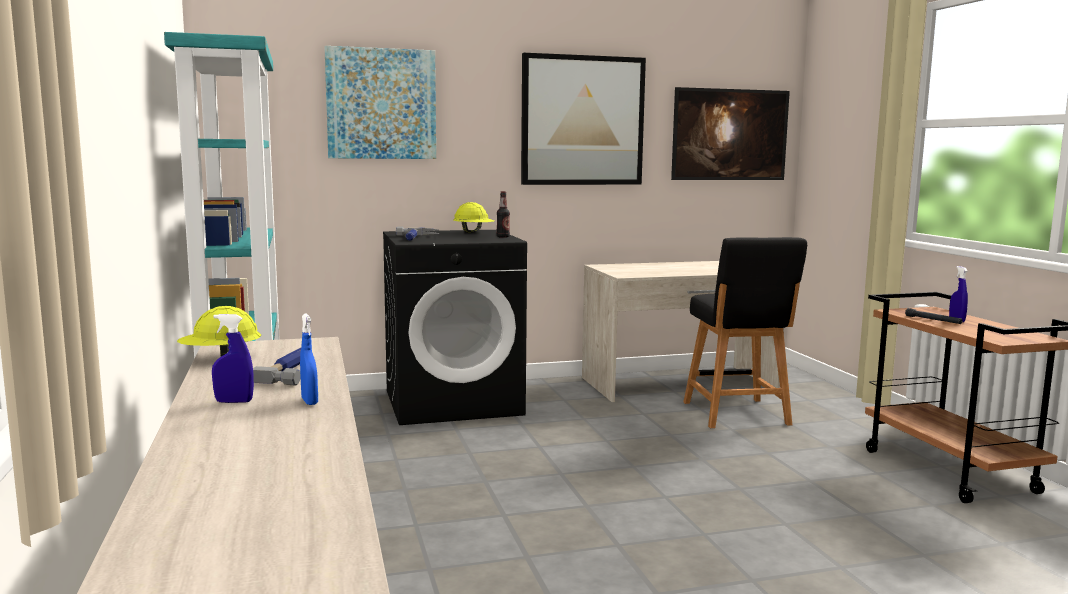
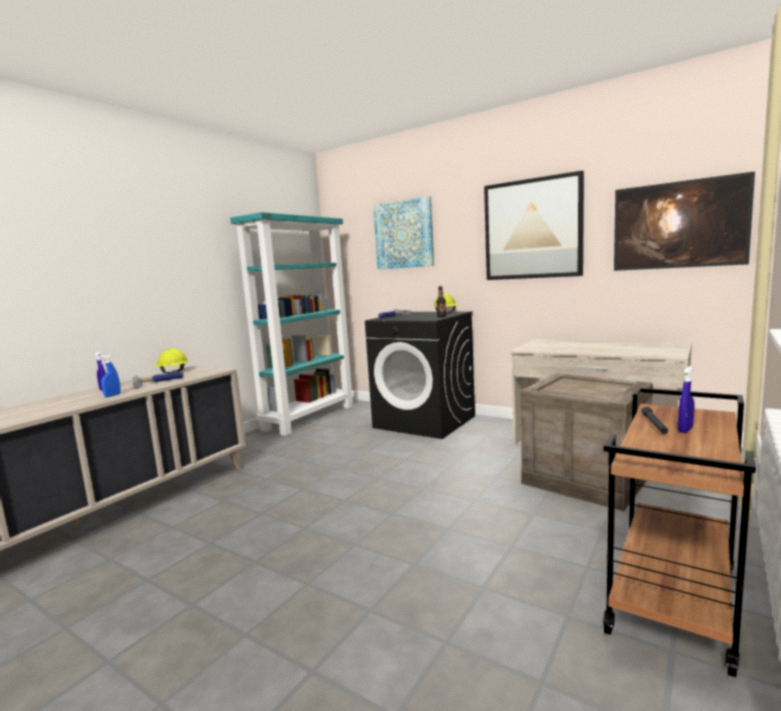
camera: 50 degrees right, 0 degrees up
(737, 415) = (584, 479): black stool -> crate

